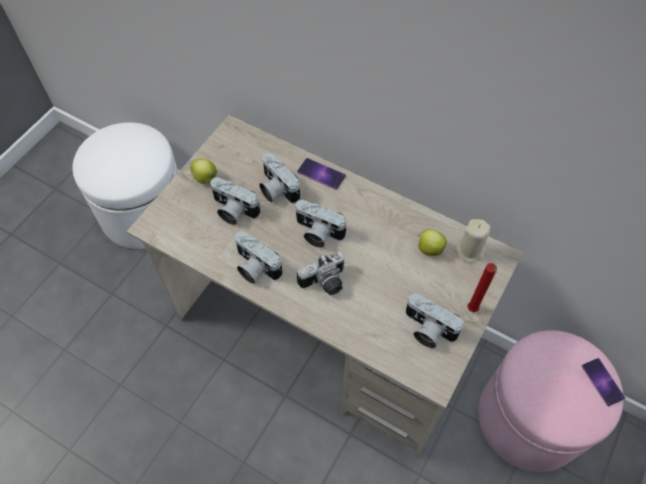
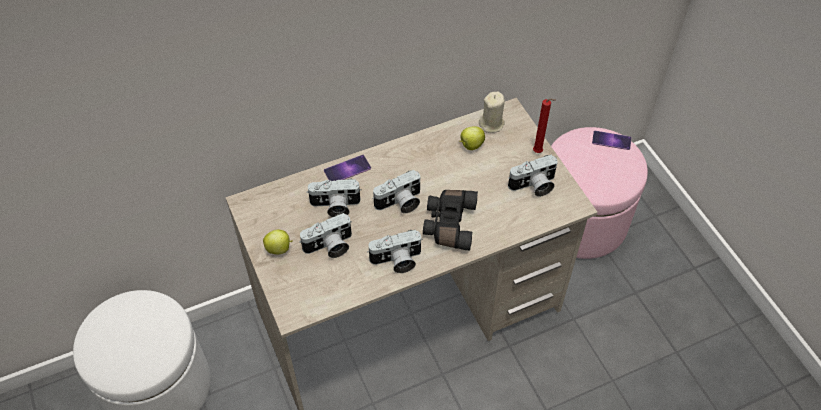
camera: 55 degrees left, 5 degrees down
(325, 283) = (448, 224): camera -> black binoculars

